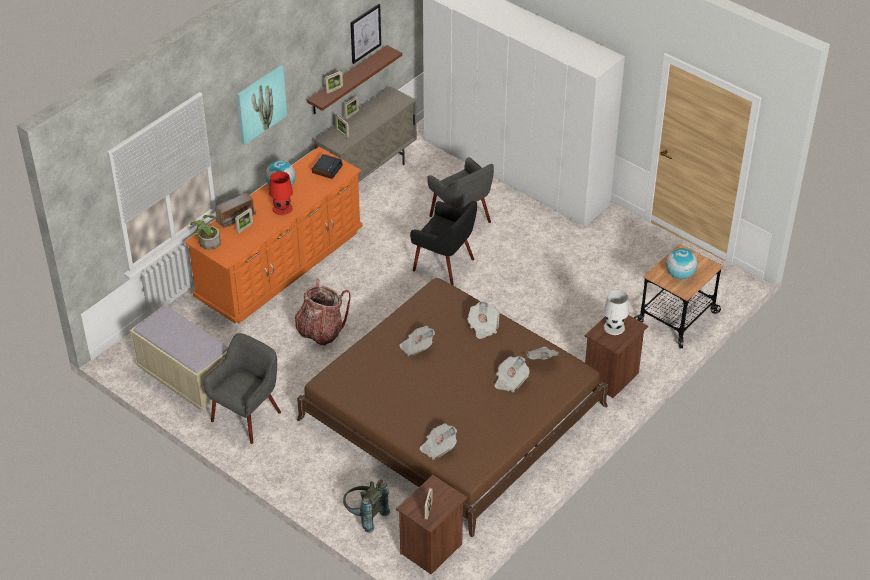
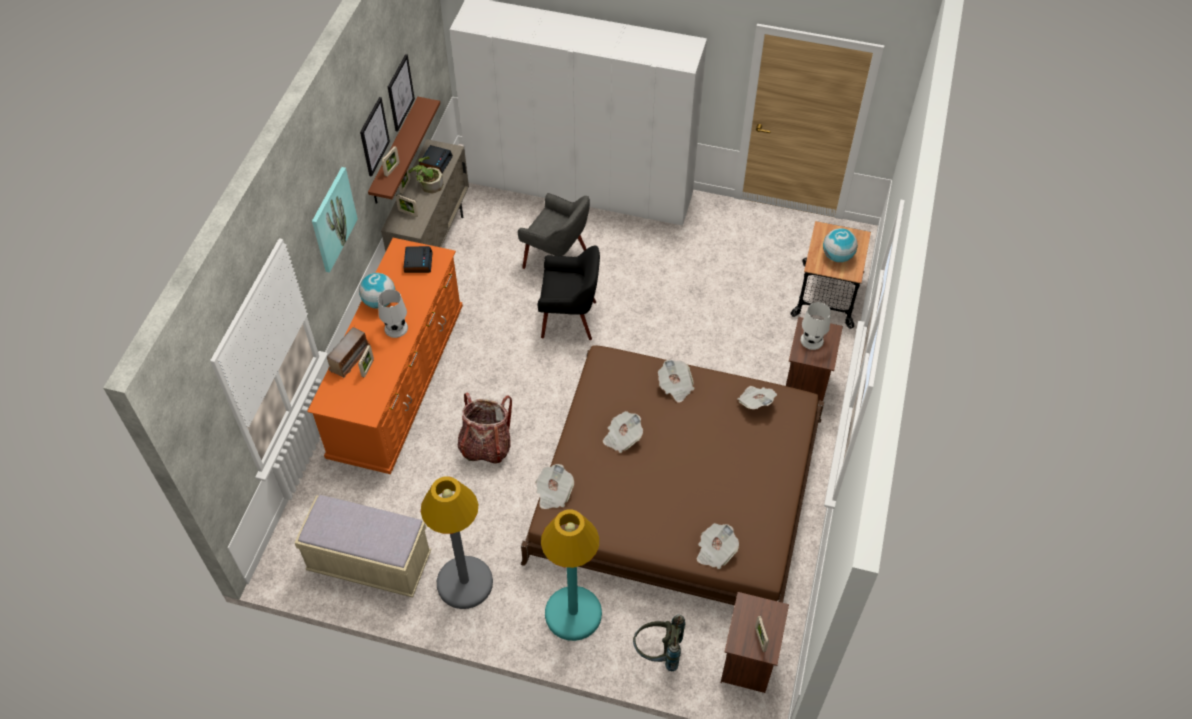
camera: 25 degrees left, 10 degrees up
(207, 241) = (334, 400): potted plant -> potted plant (428, 185)
(247, 416) = (465, 582): grey armchair -> grey floor lamp
(282, 208) = (396, 328): red table lamp -> white table lamp
(316, 466) = (573, 613): none -> turquoise floor lamp
(324, 57) = (374, 136): none -> picture
(386, 104) = (436, 162): none -> alarm clock
(510, 381) = (740, 440): newspaper -> newspaper (553, 493)

